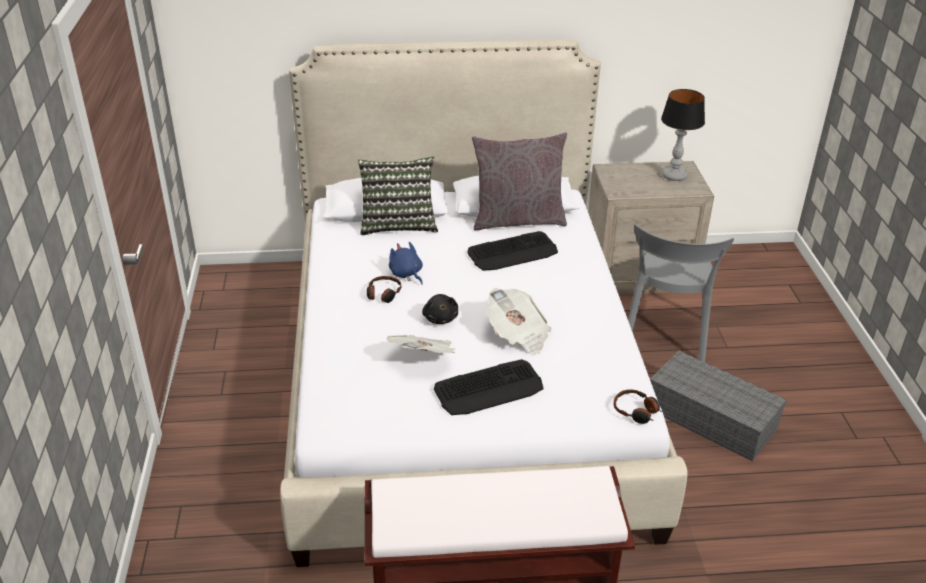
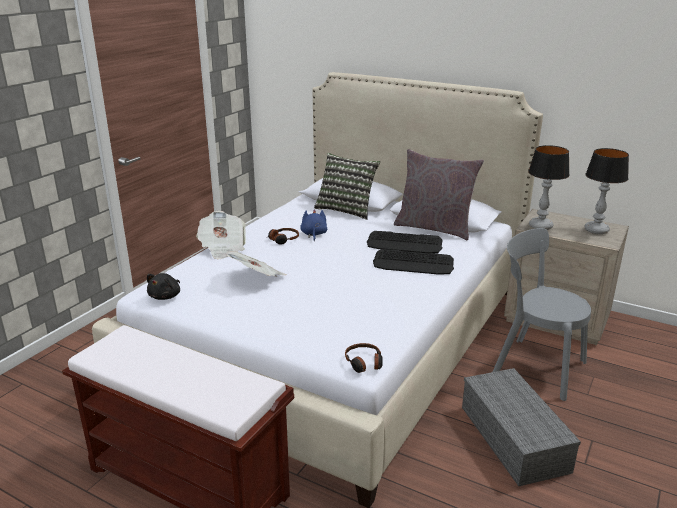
camera: 35 degrees right, 10 degrees down
(440, 318) = (300, 262): black plush toy -> black plush toy (166, 296)
(489, 388) = (275, 309): keyboard -> keyboard (413, 263)
(518, 335) = (340, 288): newspaper -> newspaper (222, 248)
(624, 187) = (540, 226): none -> table lamp
(665, 337) = (534, 367): grey chair -> grey chair turned 75 degrees clockwise

